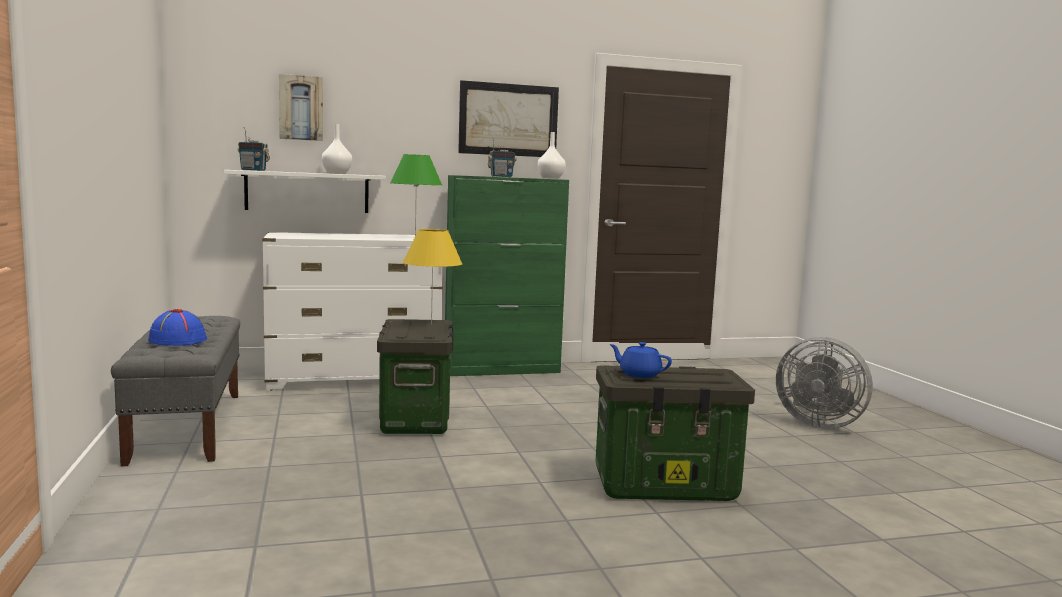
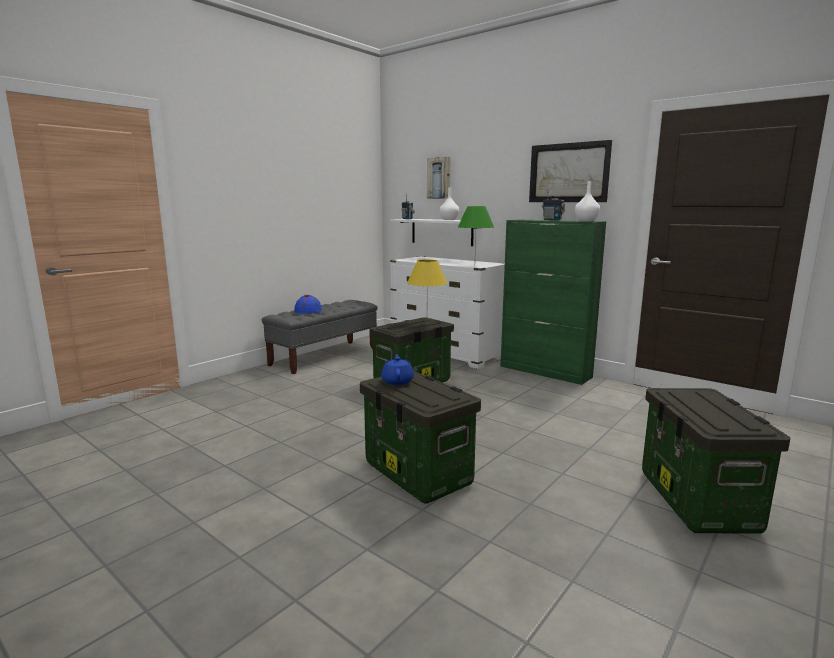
camera: 55 degrees right, 5 degrees up
(818, 423) = (699, 502): grey fan -> storage box

